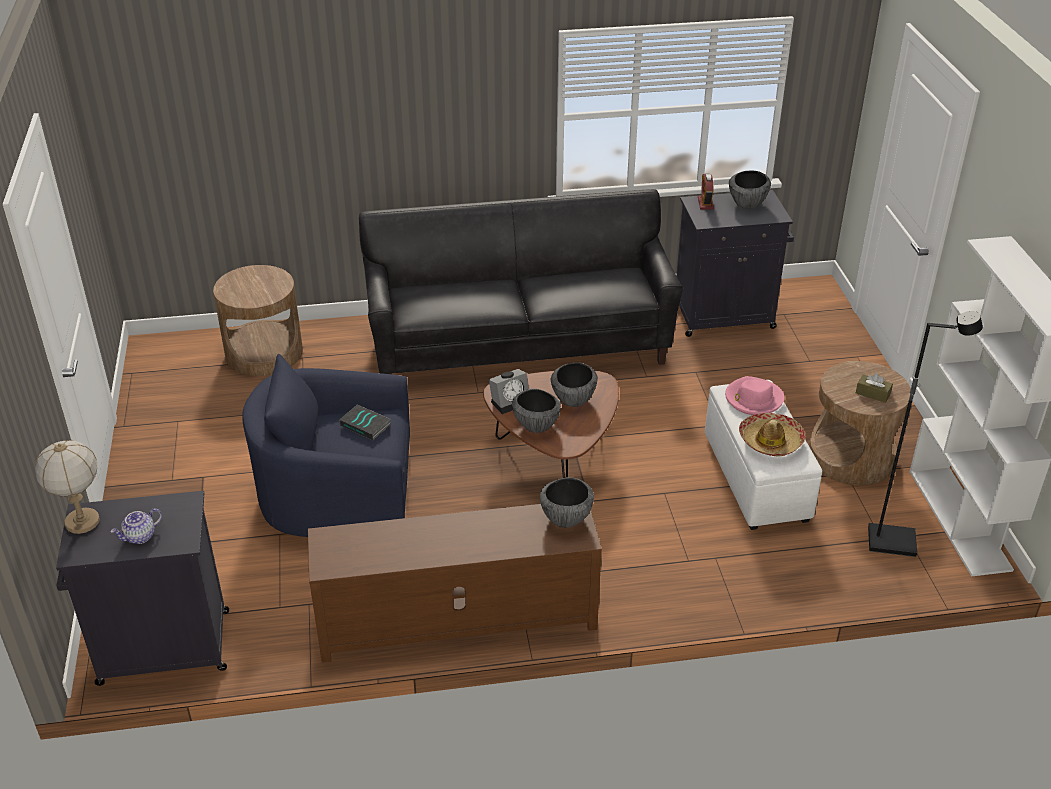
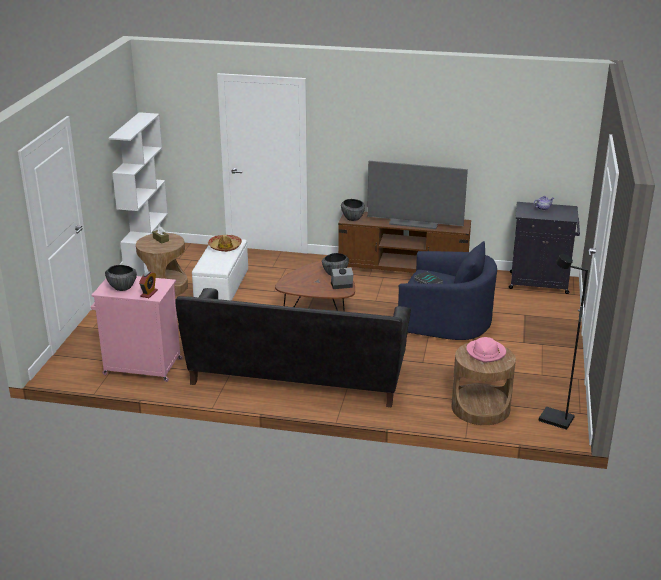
camera: 160 degrees left, 10 degrees down
(82, 521) = (570, 216): table lamp -> none
(430, 539) = (415, 222): none -> television
(573, 400) = (306, 280): bowl -> none
(725, 316) = (141, 367): black cabinet -> pink cabinet
(753, 399) = (213, 262): pink hat -> pink hat (486, 352)
(892, 541) = (188, 258): black floor lamp -> black floor lamp (555, 420)

